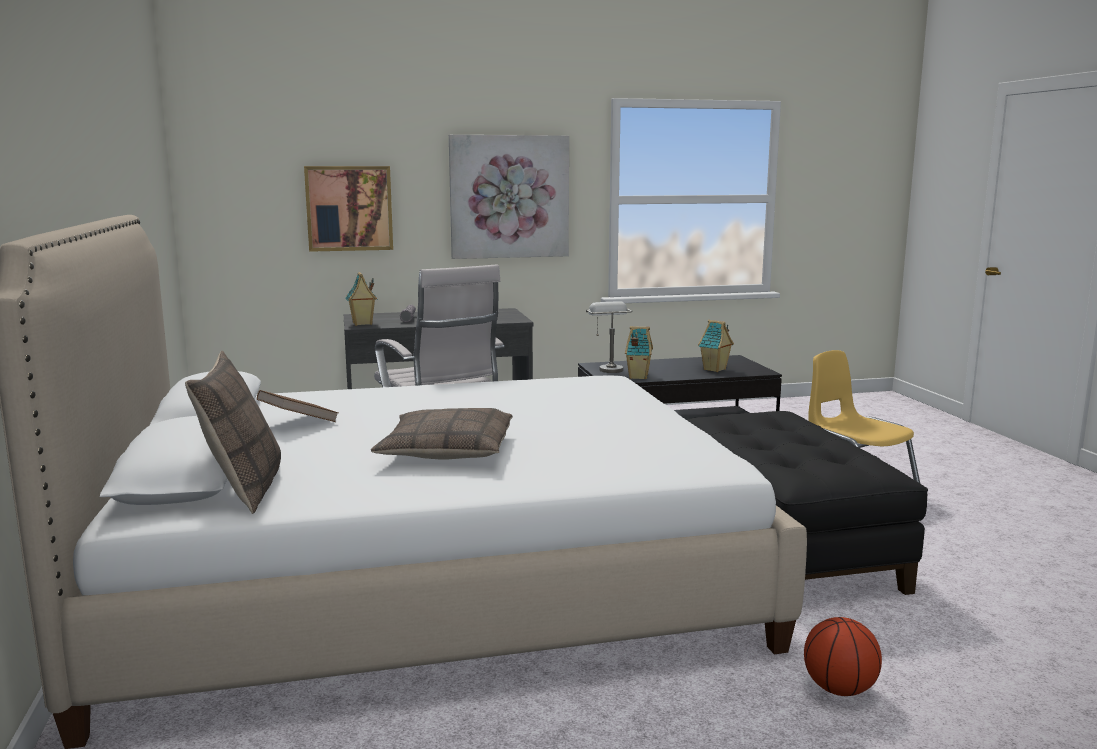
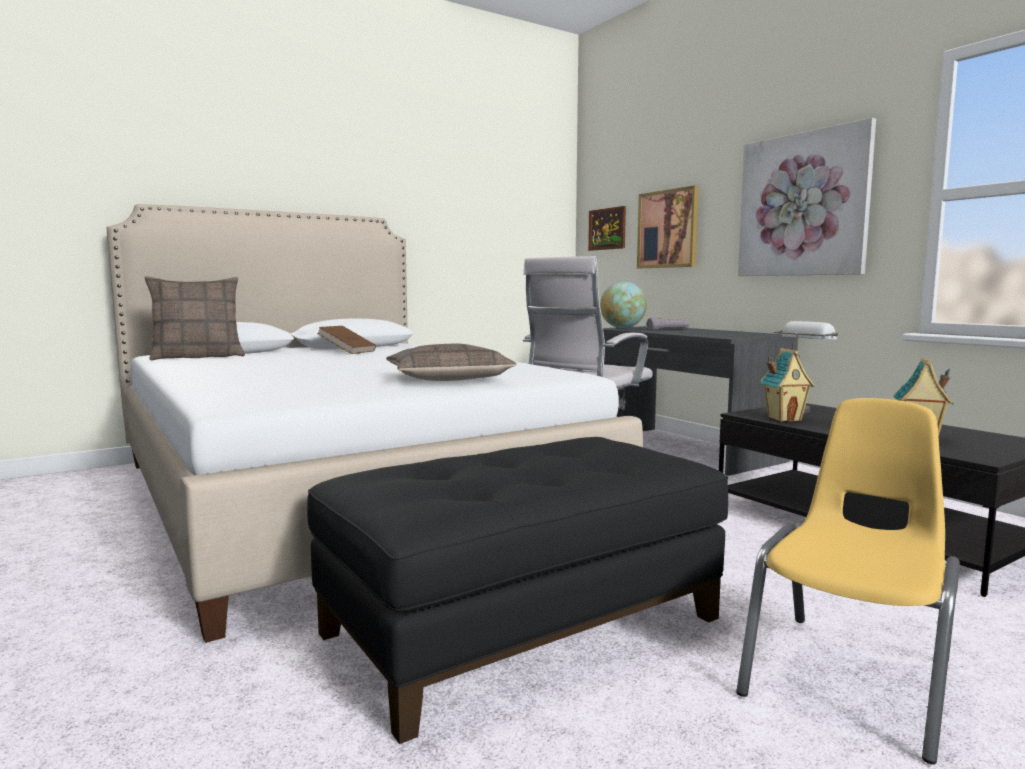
camera: 70 degrees right, 5 degrees down
(242, 202) = (607, 229): none -> picture
(362, 324) = (622, 328): toy house -> globe
(446, 450) = (280, 366): pillow -> pillow (447, 378)
(839, 689) = (108, 679): basketball -> none

